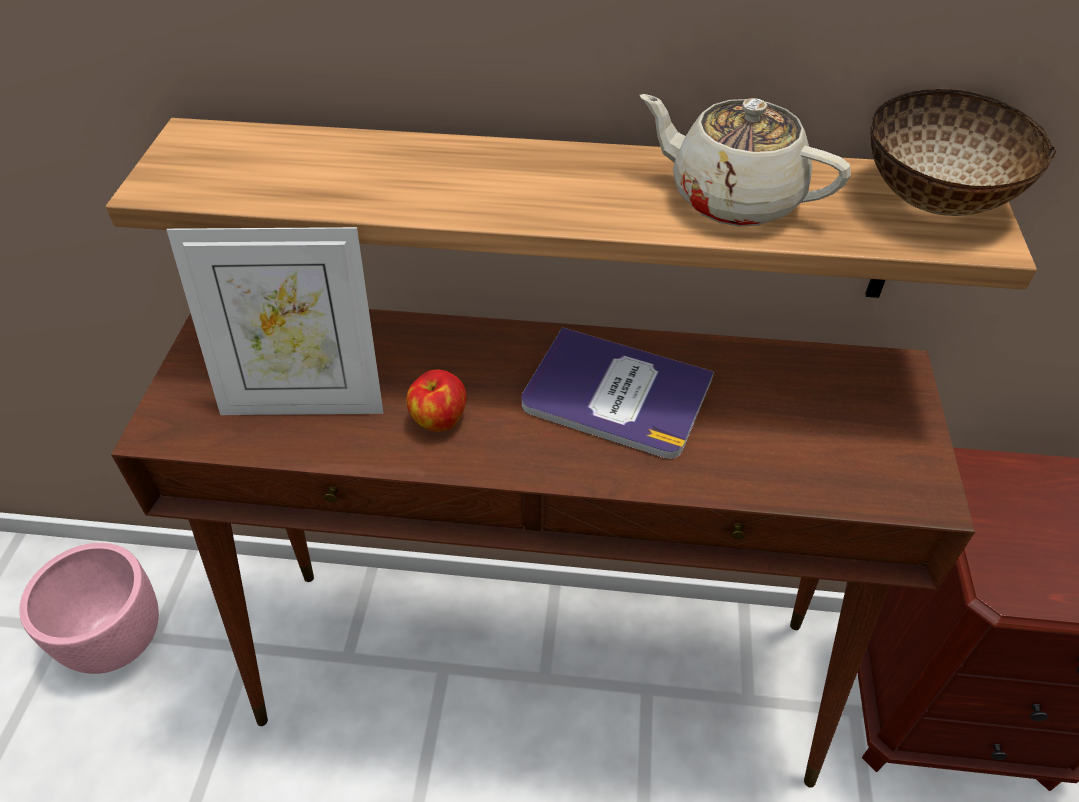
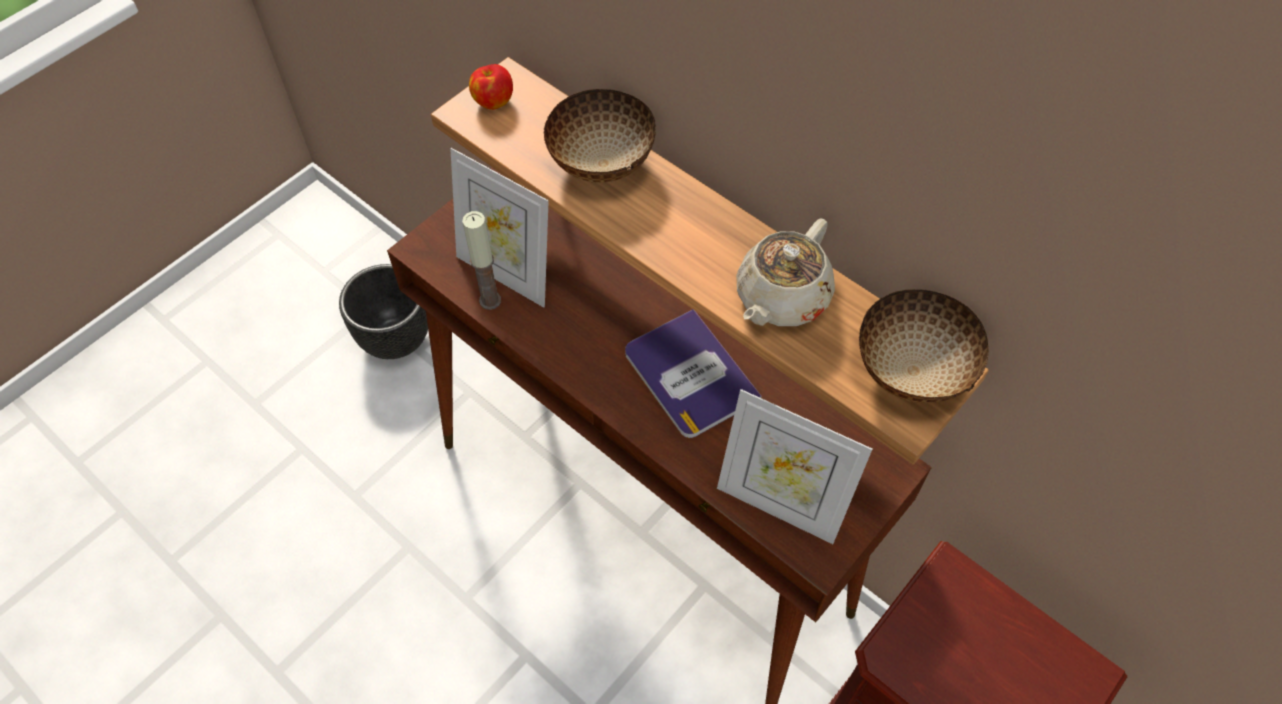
camera: 35 degrees right, 10 degrees up
(119, 640) = (397, 339): pink planter -> black planter
(306, 440) = (490, 300): none -> candle
(390, 167) = (600, 164): none -> bowl
(438, 419) = (571, 330): apple -> apple (493, 101)
(732, 198) = (780, 298): beige teapot -> beige teapot turned 120 degrees counterclockwise
(835, 469) = (779, 504): none -> picture frame

